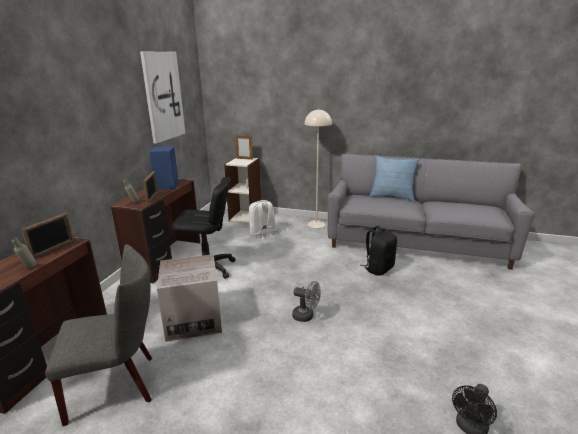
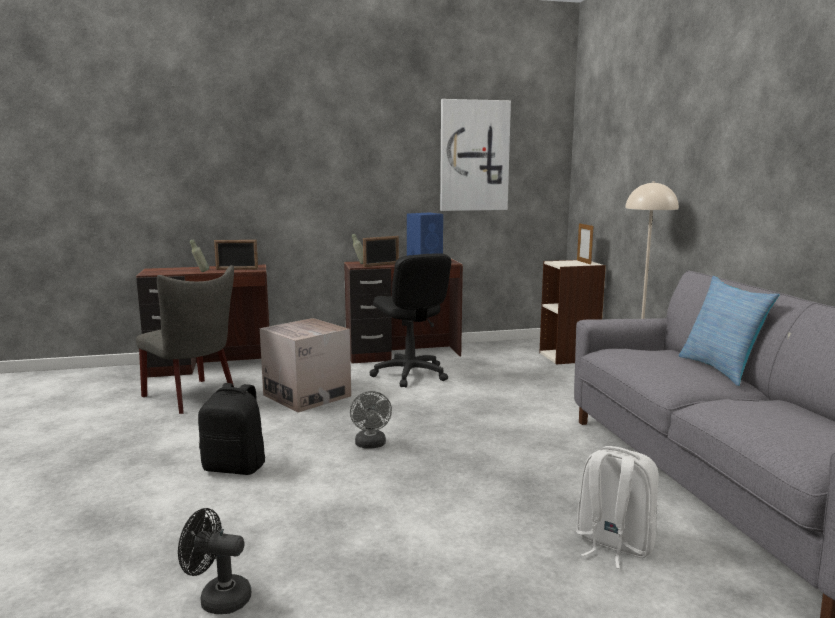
camera: 60 degrees right, 10 degrees down
(262, 233) = (540, 376): white backpack -> white backpack (613, 544)
(378, 268) = (567, 468): black backpack -> black backpack (235, 467)

